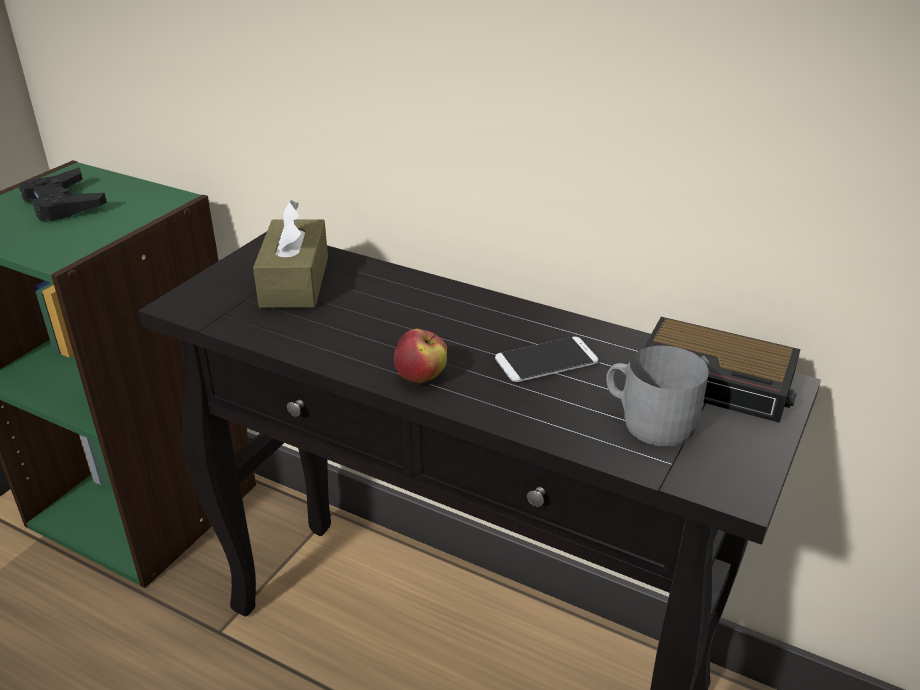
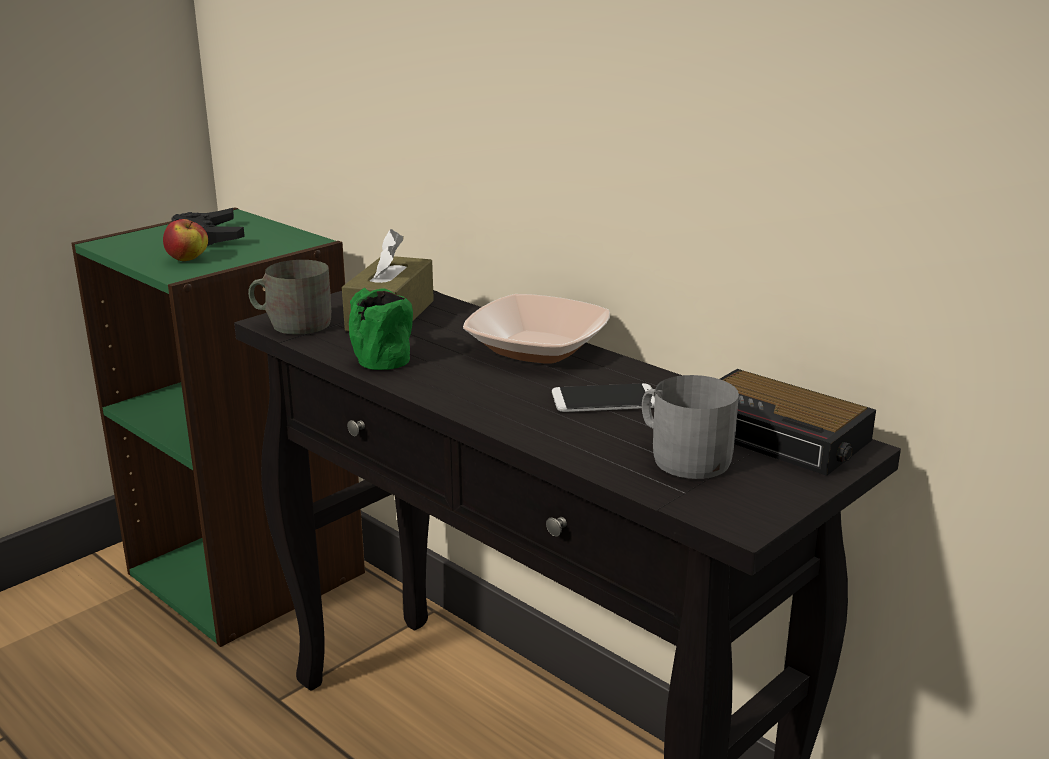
camera: 15 degrees right, 10 degrees down
(201, 305) = (292, 324): none -> grey mug
(304, 335) = (375, 355): none -> green mug
(421, 377) = (469, 398): apple -> apple (187, 259)
(454, 304) = (537, 347): none -> bowl

